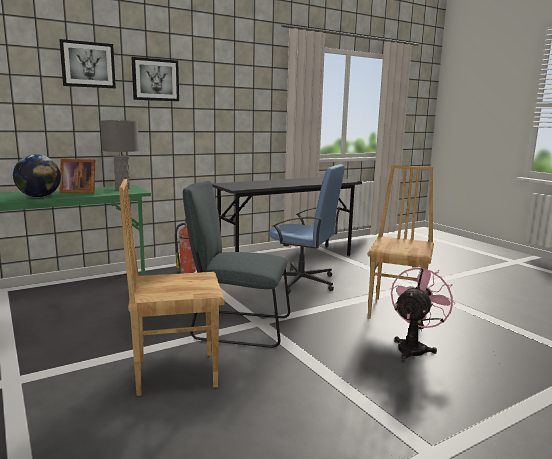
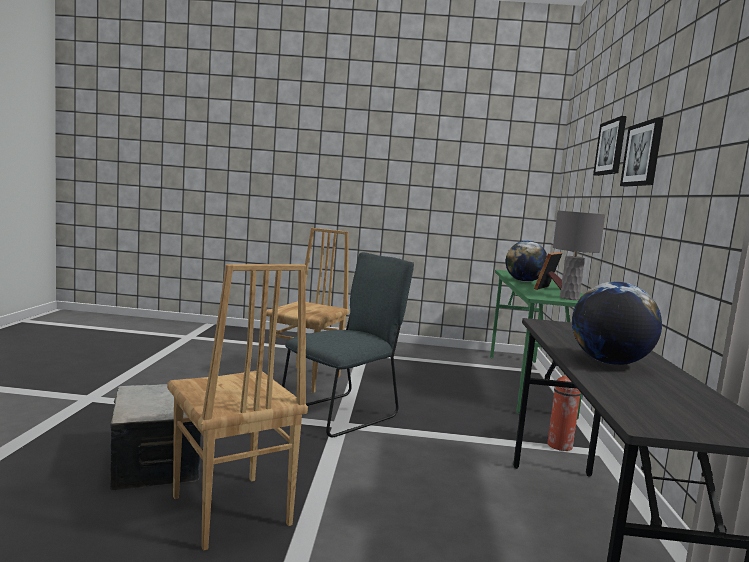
camera: 125 degrees right, 5 degrees down
(293, 182) = (609, 362): none -> globe
(302, 282) = (436, 500): blue office chair -> none
(413, 348) = (157, 462): pink fan -> storage box

